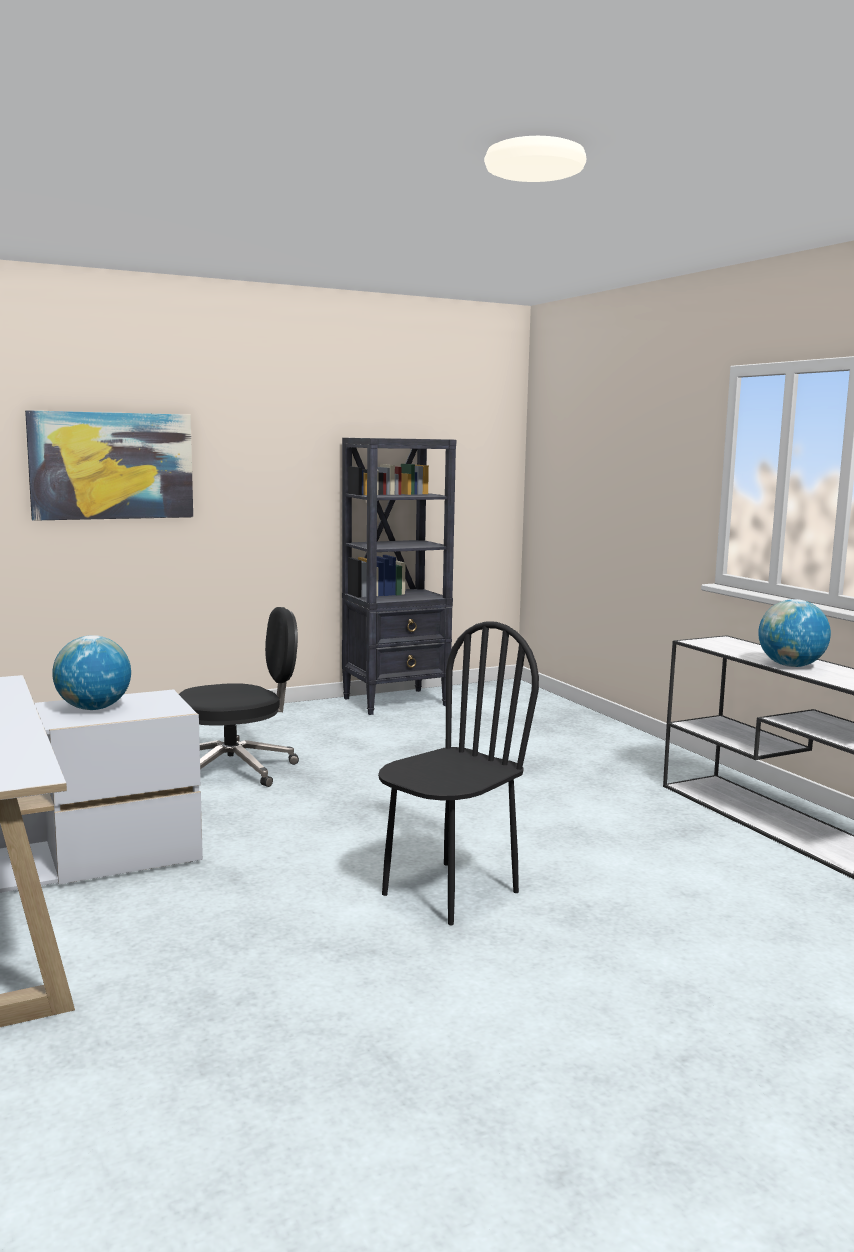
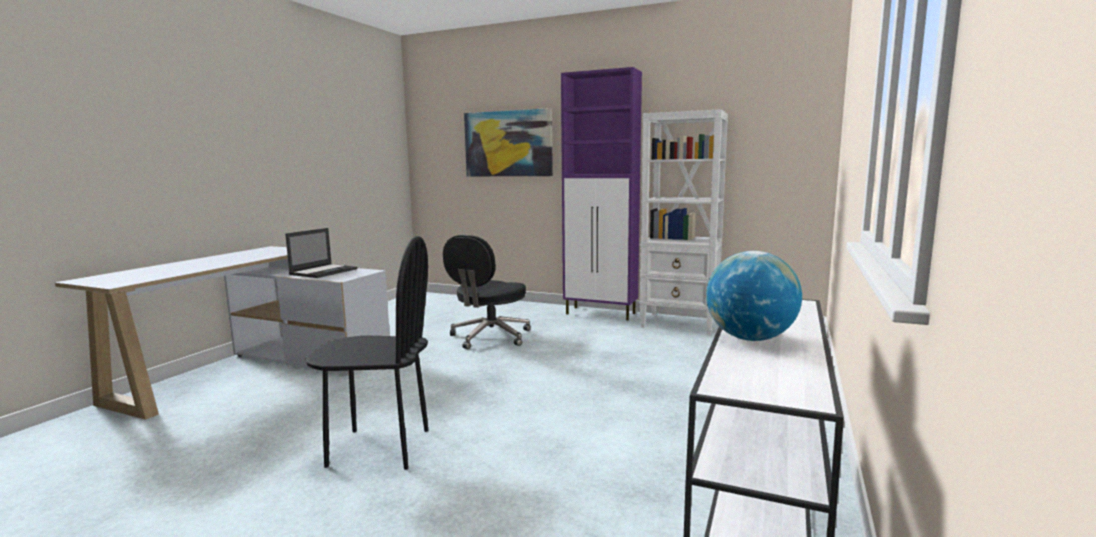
camera: 50 degrees right, 0 degrees up
(93, 708) = (324, 271): globe -> laptop
(236, 769) = (489, 337): black office chair -> black office chair turned 90 degrees clockwise
(289, 711) = (601, 314): none -> purple cabinet
(396, 702) = (680, 324): black bookcase -> white bookcase

